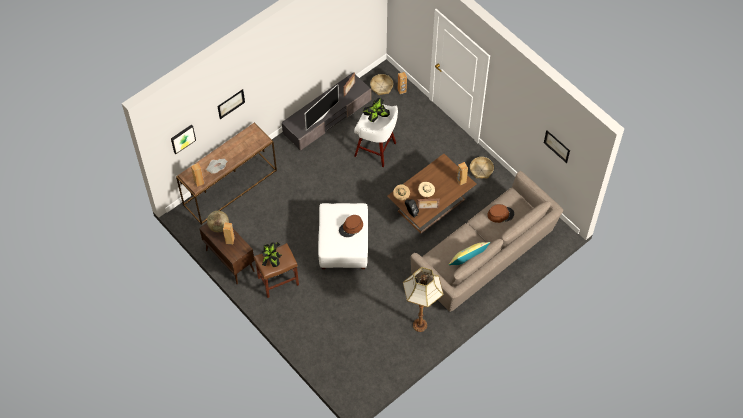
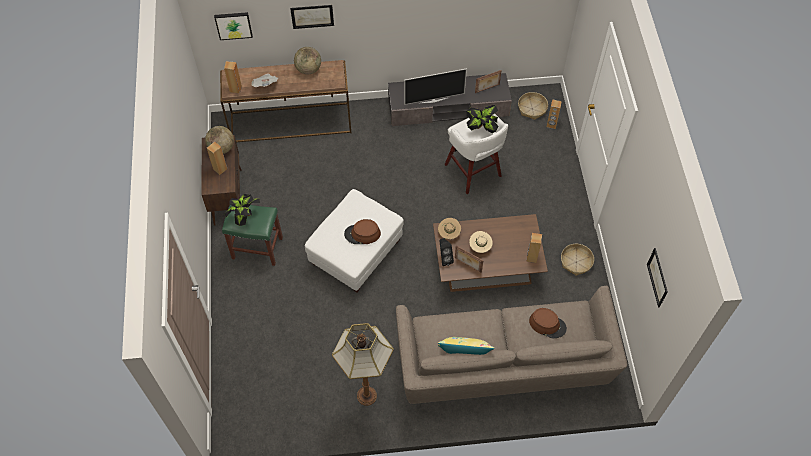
camera: 35 degrees right, 0 degrees up
(236, 141) = (308, 69): none -> globe
(277, 281) = (256, 248): brown stool -> green stool

